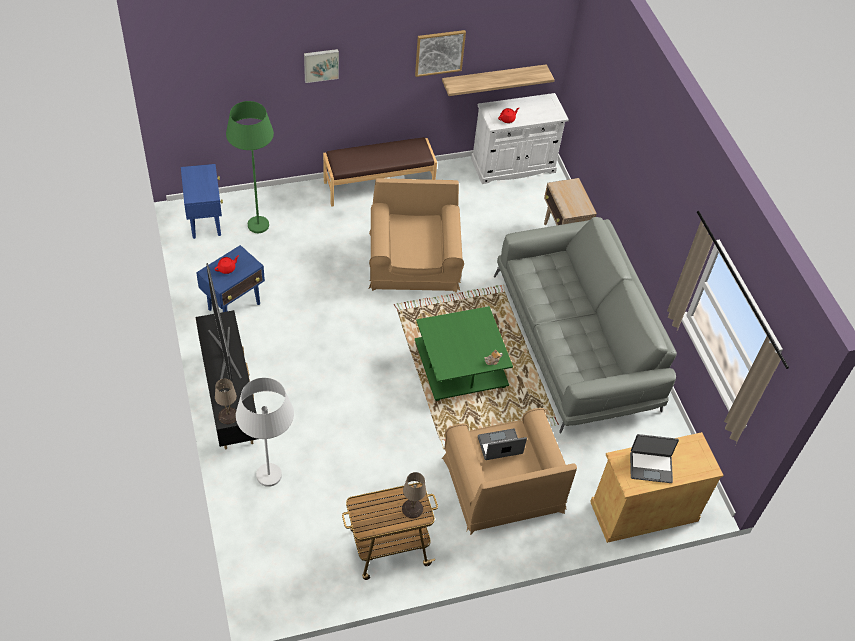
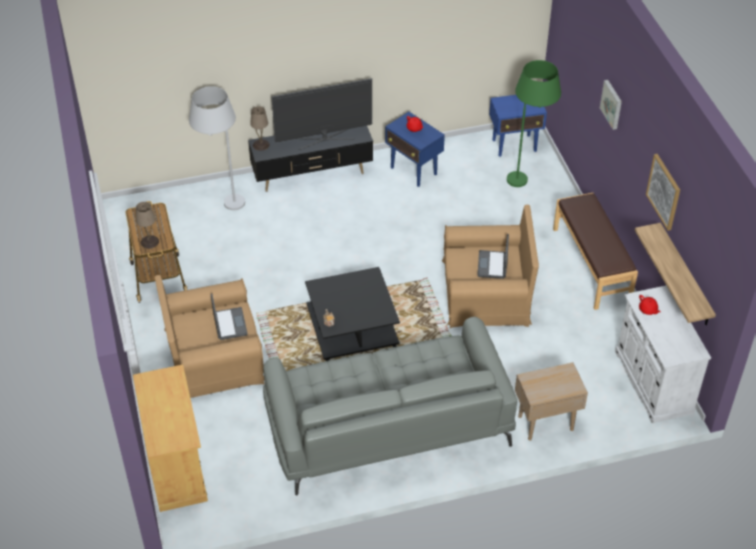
camera: 95 degrees right, 5 degrees down
(461, 366) = (351, 328): green coffee table -> black coffee table
(651, 466) = (163, 397): laptop -> laptop (493, 265)

